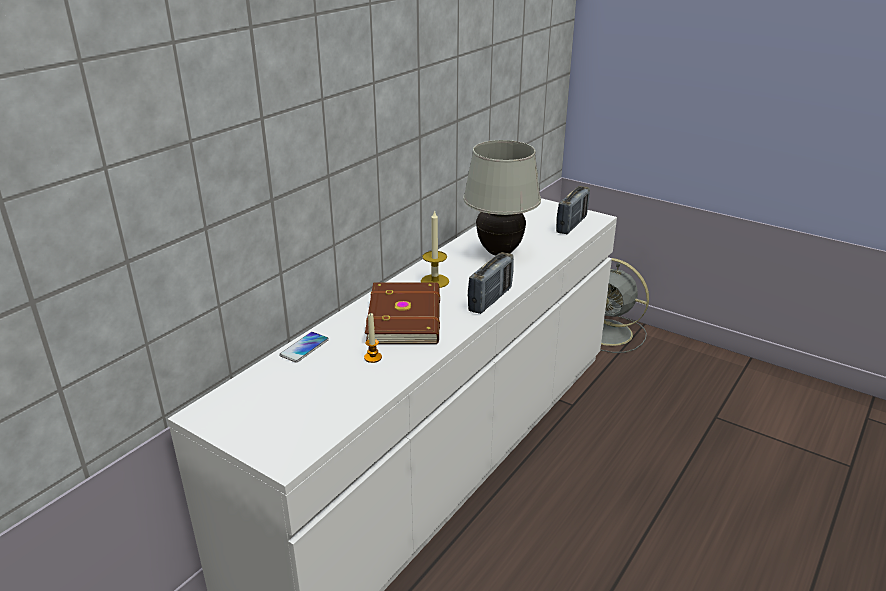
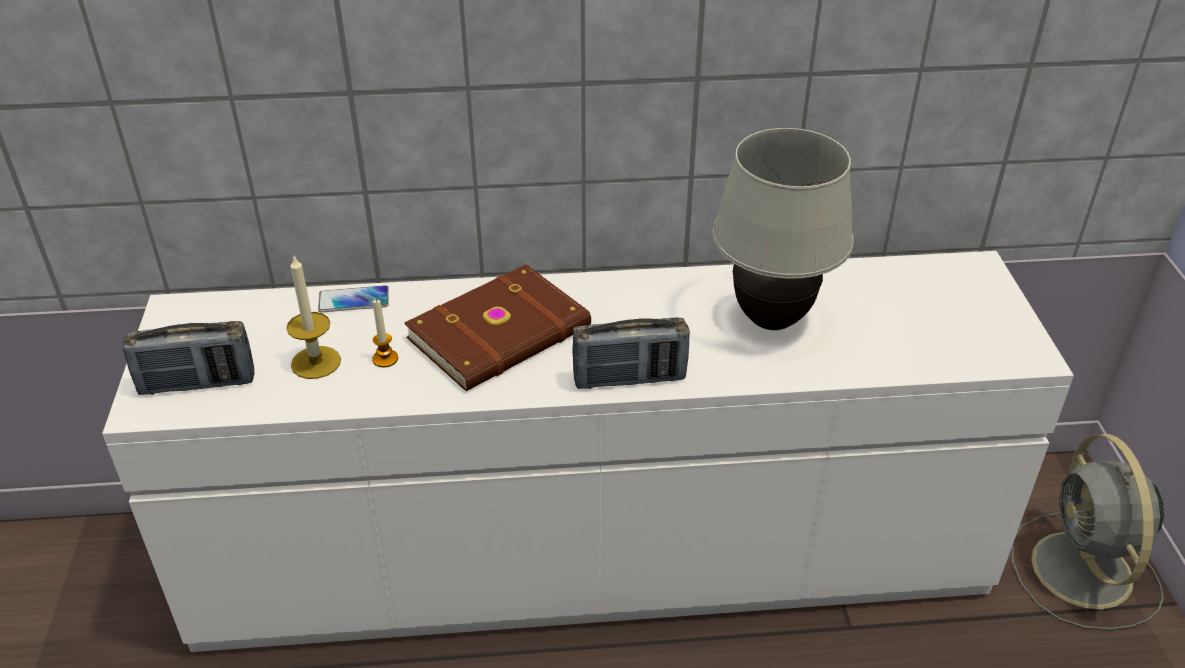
camera: 50 degrees right, 10 degrees up
(435, 281) = (616, 308): candle -> candle (316, 362)
(571, 225) = (964, 343): radio -> radio (197, 383)

